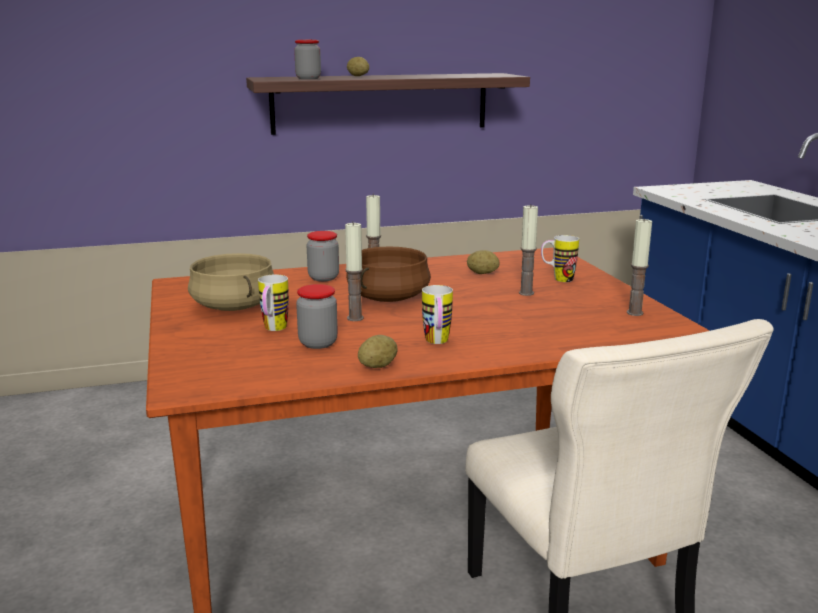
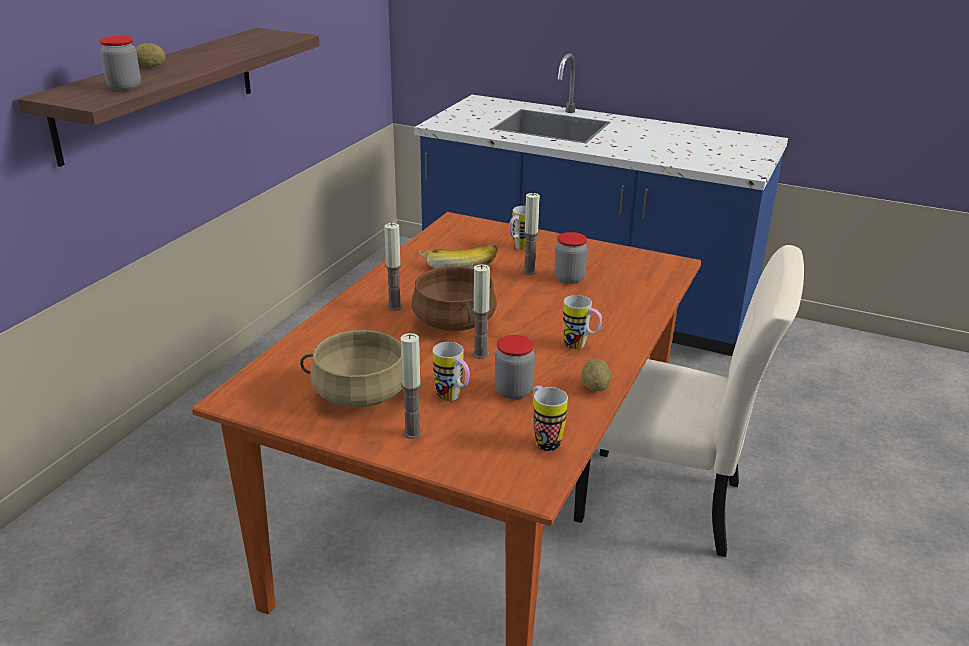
camera: 50 degrees left, 10 degrees up
(260, 373) = (544, 439): none -> mug
(323, 277) = (353, 326): jar -> jar (569, 278)
(482, 273) = (459, 264): potato -> banana
(634, 313) = (622, 260): candle -> candle (412, 433)

